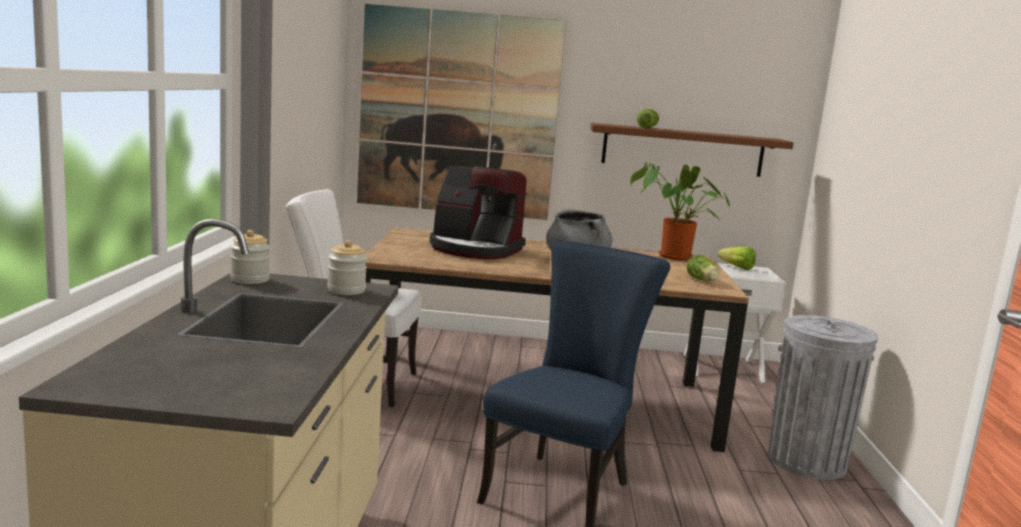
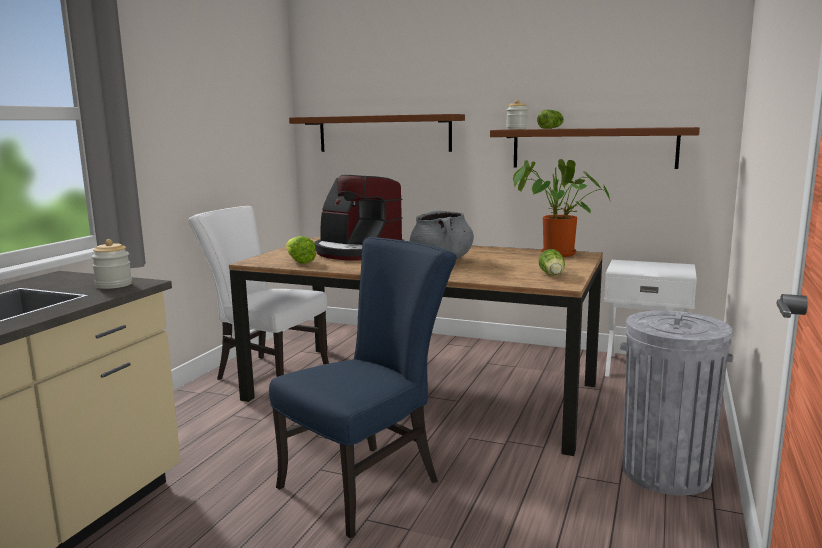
camera: 20 degrees right, 0 degrees up
(250, 279) = (52, 277): jar -> jar (516, 129)
(458, 114) = (383, 133): picture -> brown shelf
(734, 267) = (652, 264): lettuce -> lettuce (298, 261)

